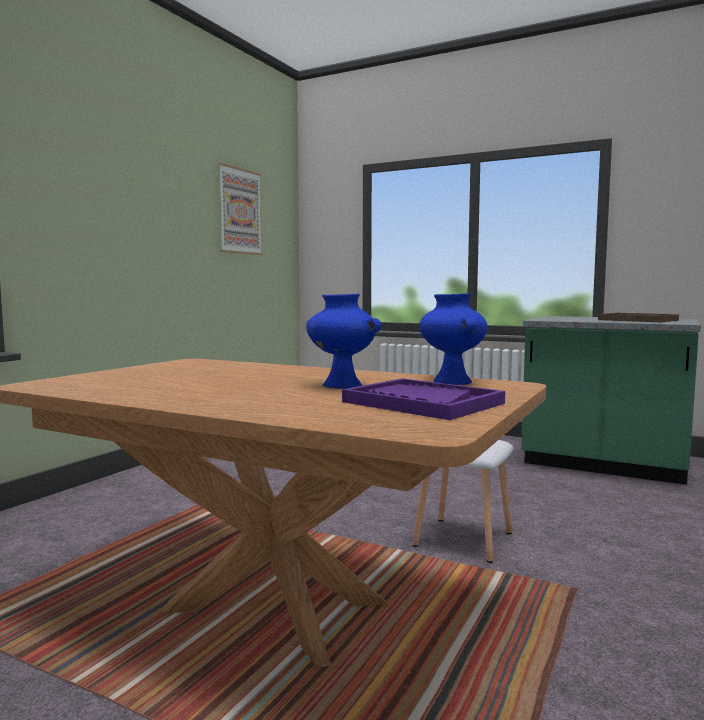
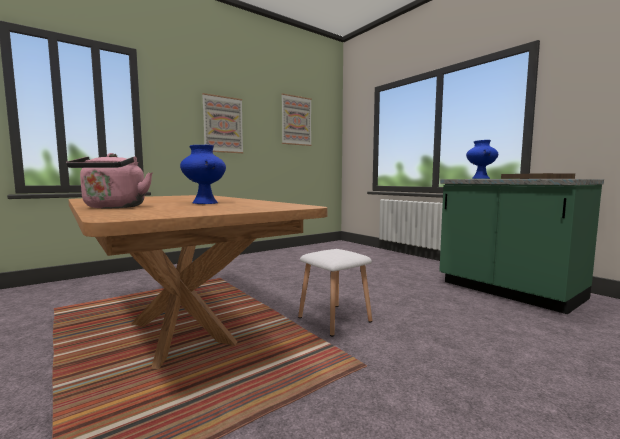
camera: 25 degrees right, 0 degrees up
(134, 217) = (223, 124): none -> picture
(273, 409) = (113, 207): none -> pink kettle
(422, 403) = (197, 209): purple tray -> none
(451, 382) = (273, 204): blue vase -> blue vase (480, 178)

